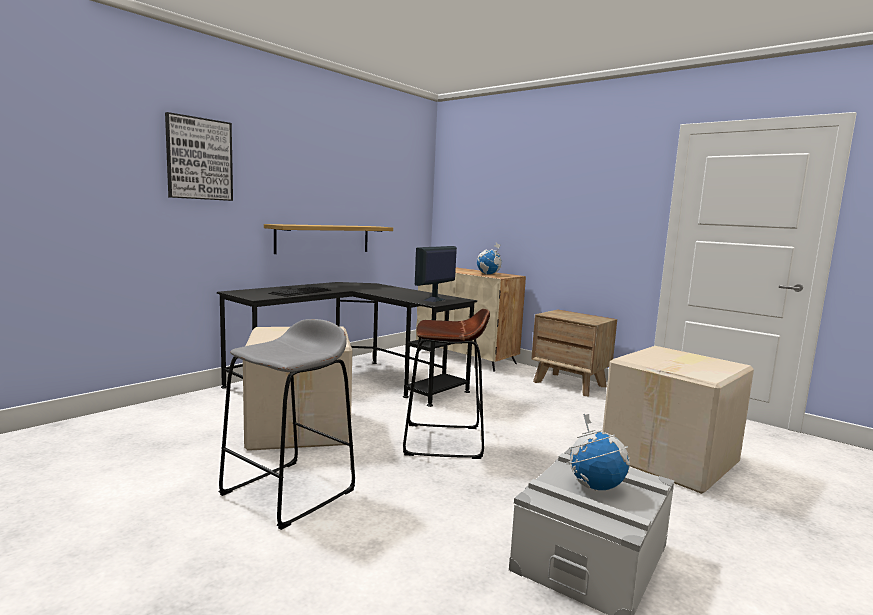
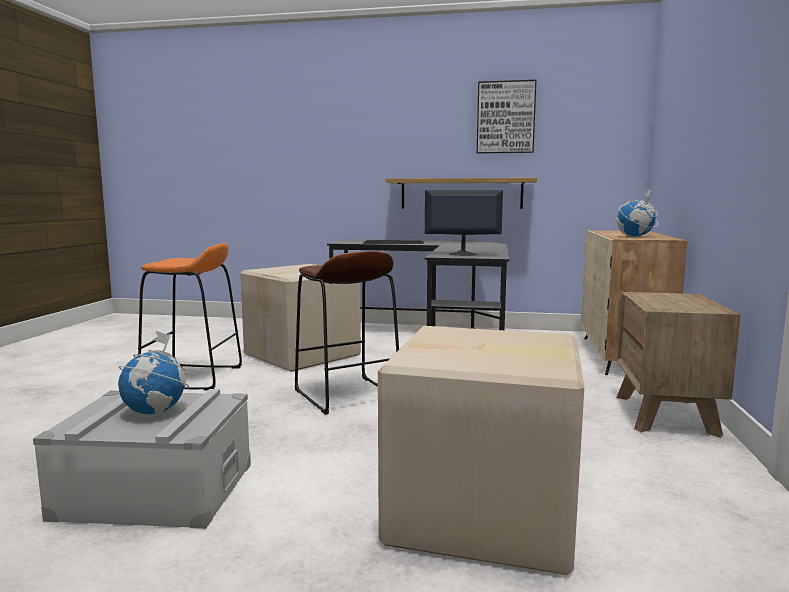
camera: 60 degrees right, 0 degrees up
(199, 159) = (333, 126): picture -> picture (505, 117)
(289, 492) = (193, 377): grey stool -> orange stool

